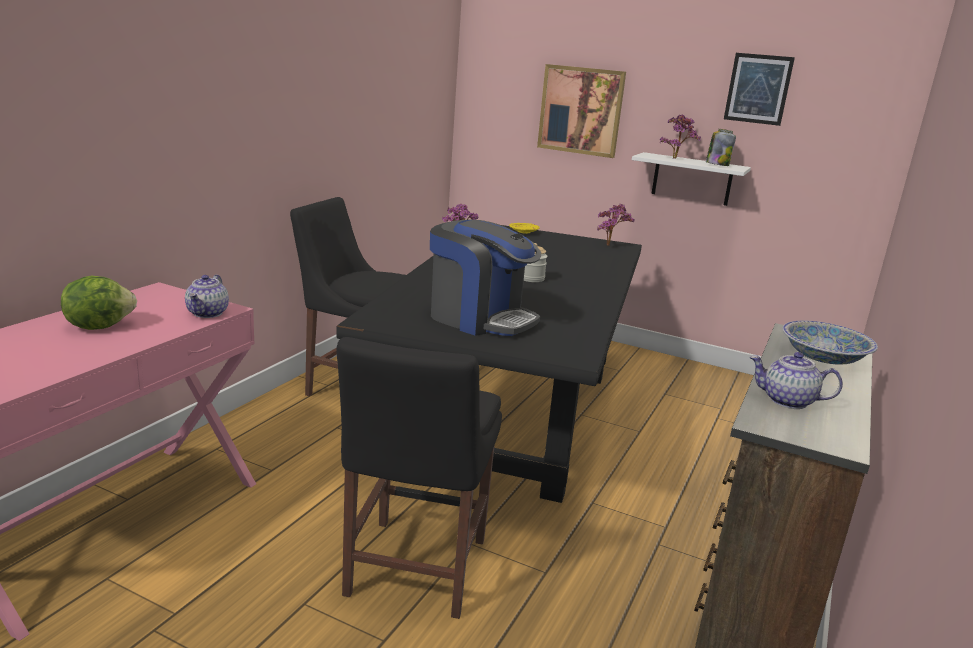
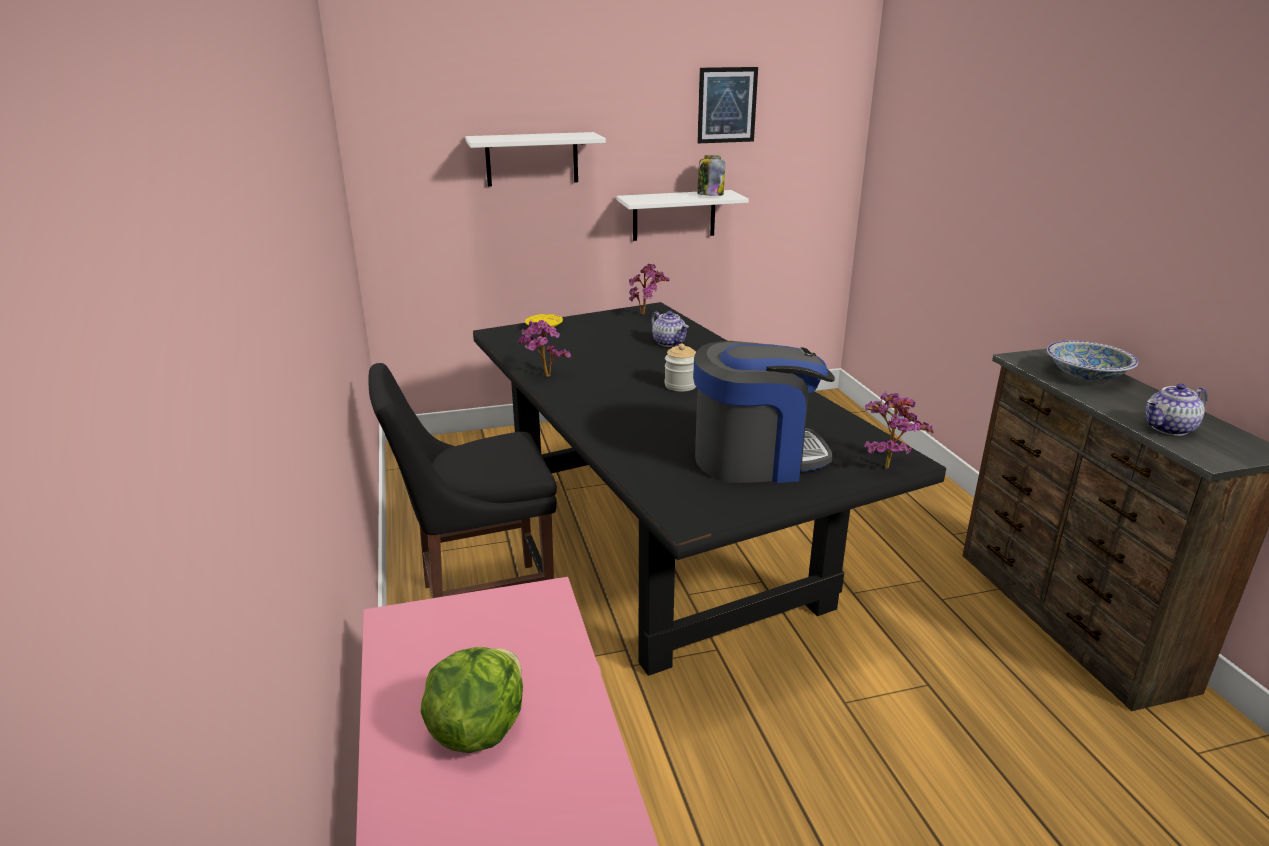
camera: 40 degrees left, 5 degrees up
(208, 313) = (544, 616): teapot -> teapot (669, 343)
(413, 571) = (857, 767): black chair -> none
(581, 110) = (532, 159): picture -> white shelf
(676, 158) = (664, 197): potted plant -> potted plant (885, 465)

